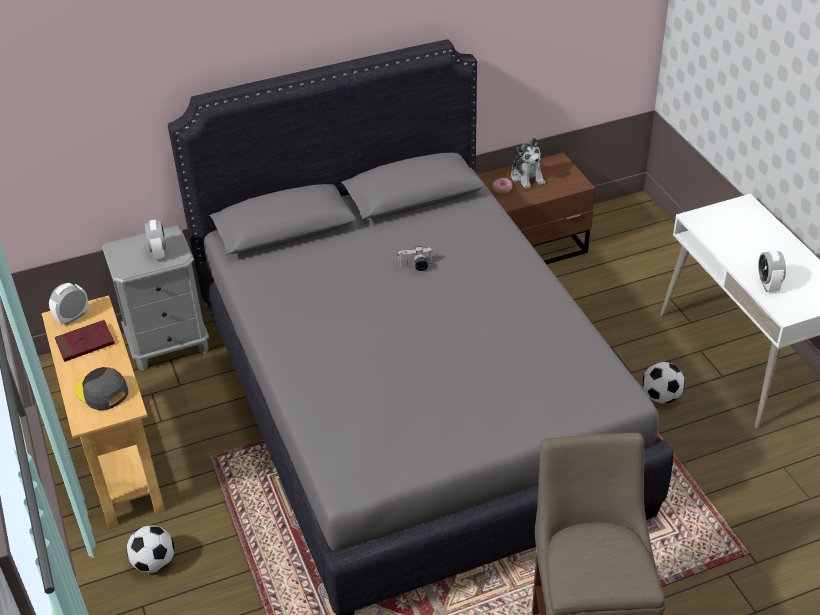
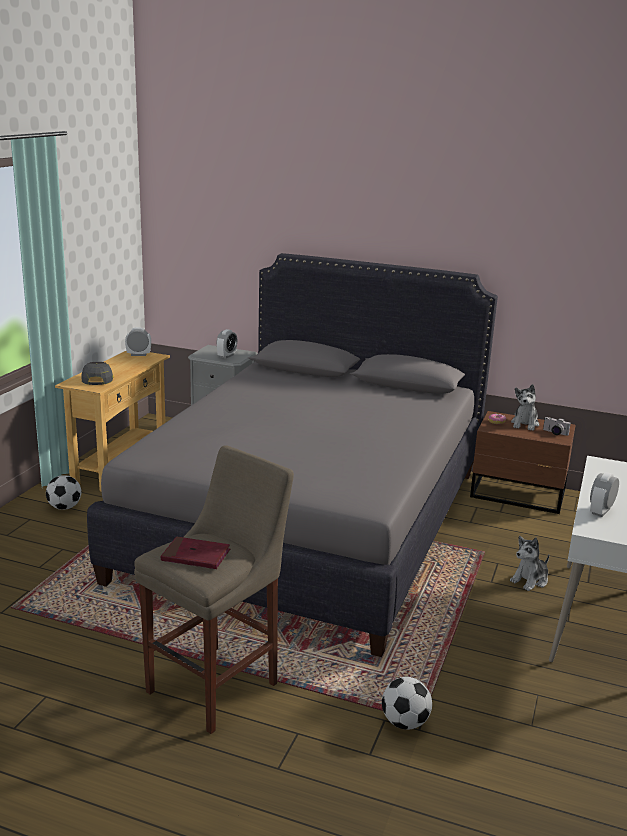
camera: 40 degrees right, 20 degrees down
(85, 343) = (125, 363): red book -> red book (195, 556)
(416, 267) = (350, 406): camera -> camera (554, 433)
(653, 350) = (530, 580): none -> plush toy
(661, 397) = (494, 604): football -> football (405, 722)

